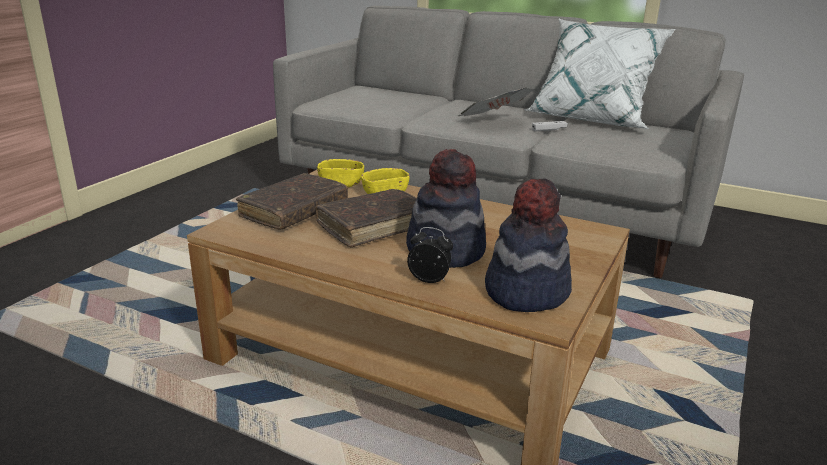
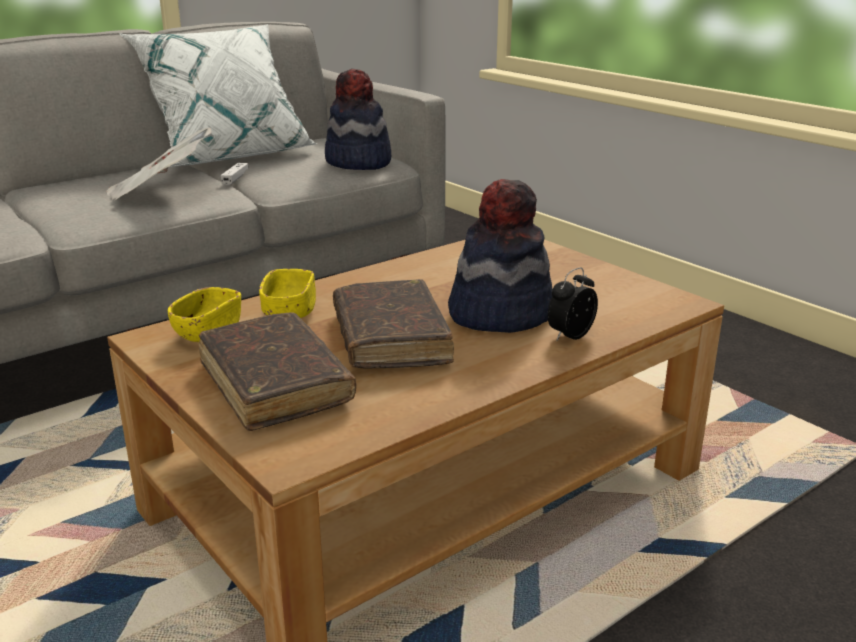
camera: 65 degrees left, 0 degrees up
(526, 291) = (621, 298): hat -> hat (358, 163)

